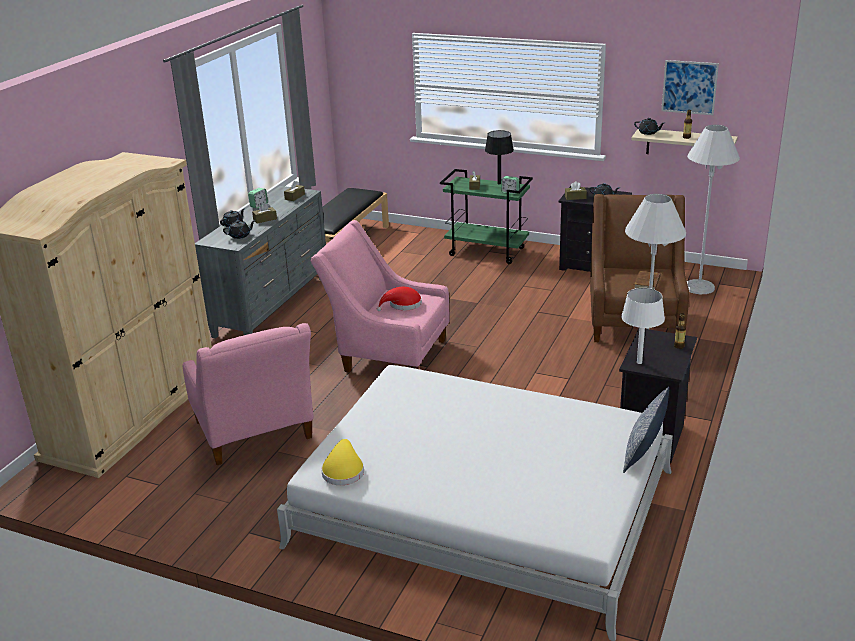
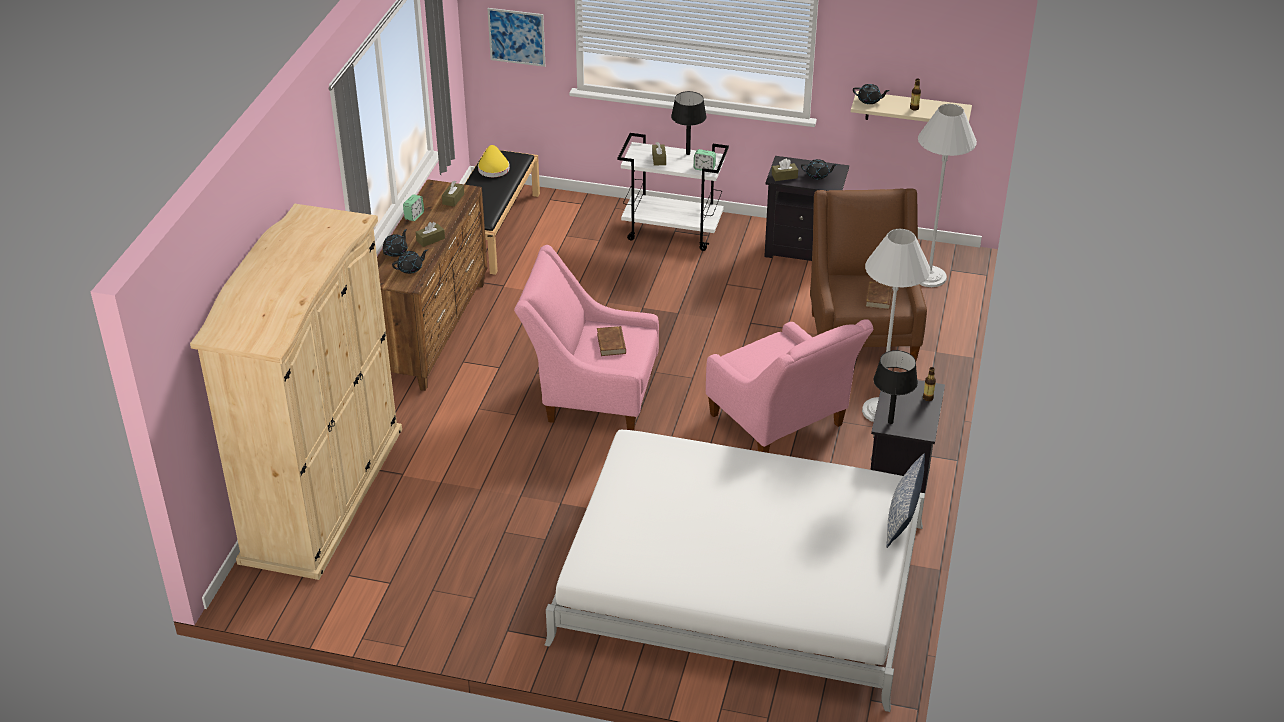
camera: 10 degrees left, 10 degrees up
(255, 435) = (474, 513): pink armchair -> pink armchair (782, 425)
(272, 306) = (433, 331): grey dresser -> brown dresser
(343, 471) = (610, 566): yellow hat -> yellow hat (493, 168)
(403, 305) = (611, 343): red hat -> brown book
(487, 252) = (673, 232): green cart -> white cart
(639, 362) = (890, 422): white table lamp -> black table lamp
(689, 87) = (917, 50): picture -> picture (516, 37)

